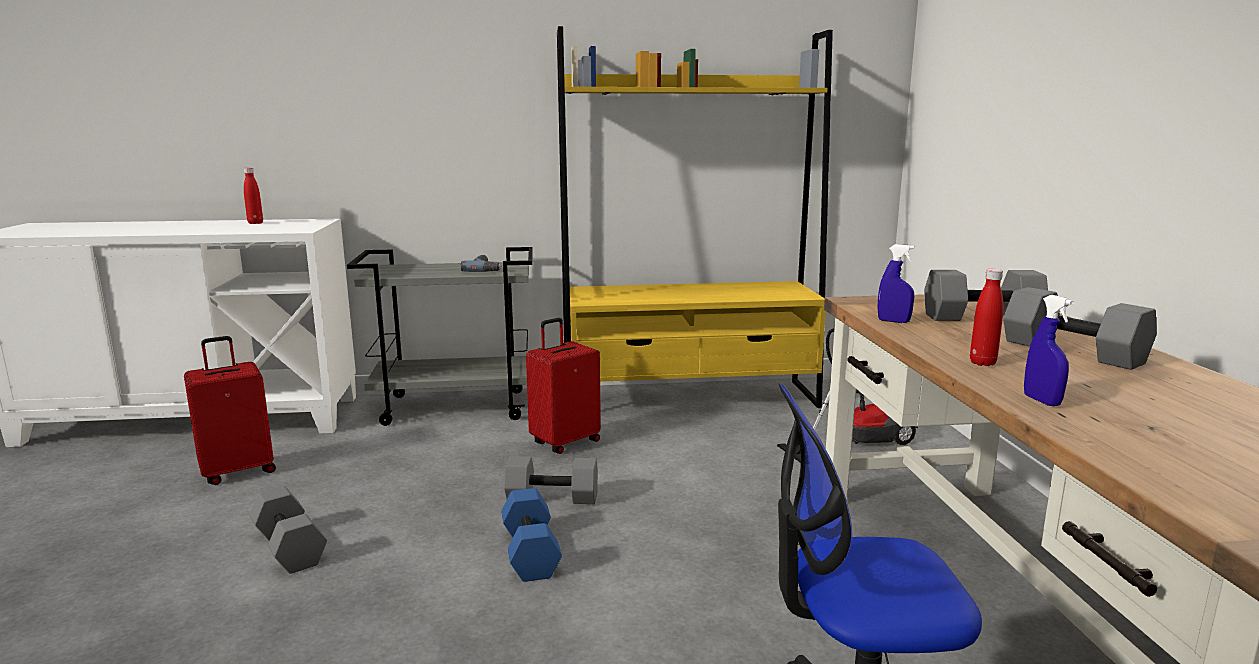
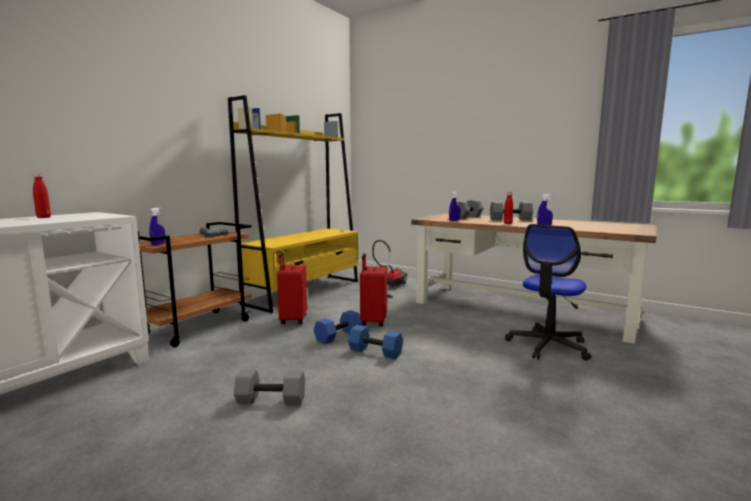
camera: 50 degrees left, 5 degrees down
(238, 471) = (133, 397): red suitcase -> red suitcase (373, 322)
(380, 274) = (158, 244): none -> blue spray bottle
(456, 407) = (198, 327): grey cart -> brown cart
(553, 497) = (338, 336): grey dumbbell -> blue dumbbell

